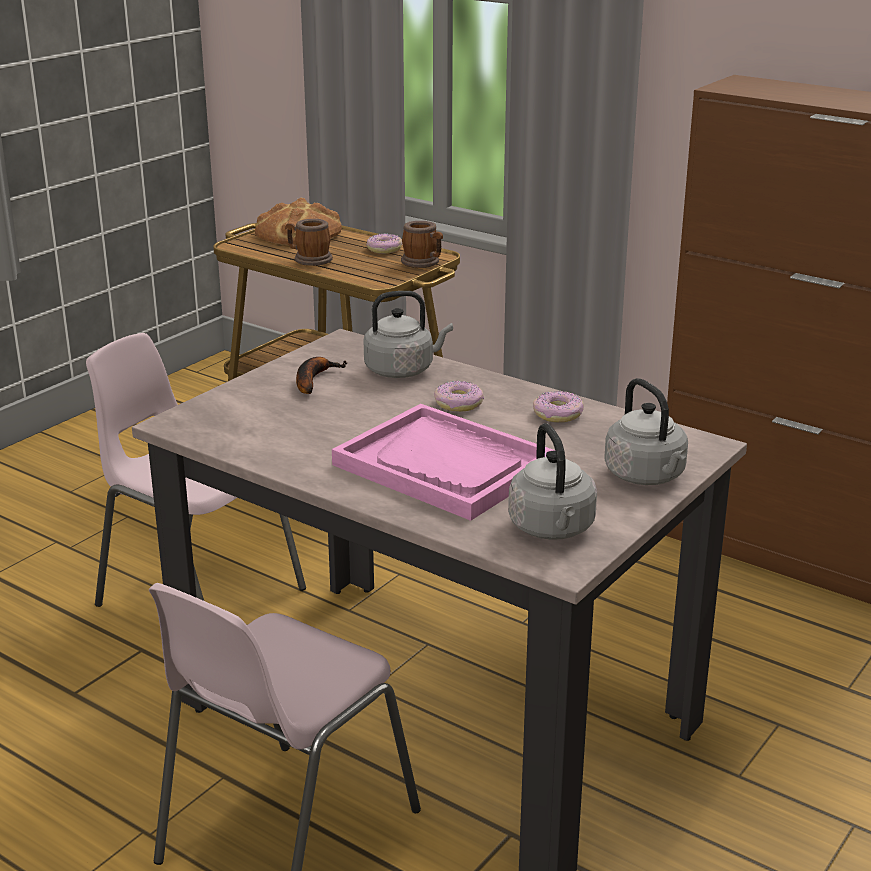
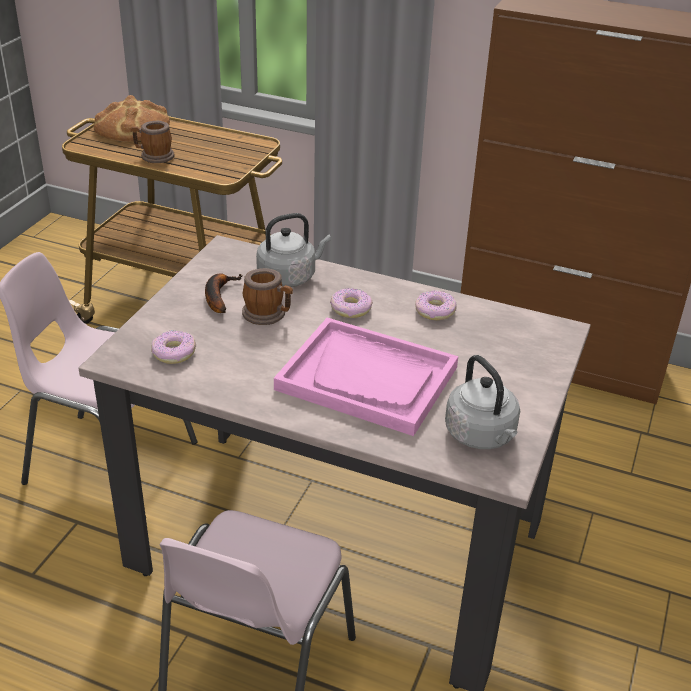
camera: 15 degrees left, 10 degrees up
(384, 249) = (213, 139): donut -> donut (174, 353)
(423, 262) = (253, 152): mug -> mug (268, 314)
(647, 476) = (531, 369): grey kettle -> none

